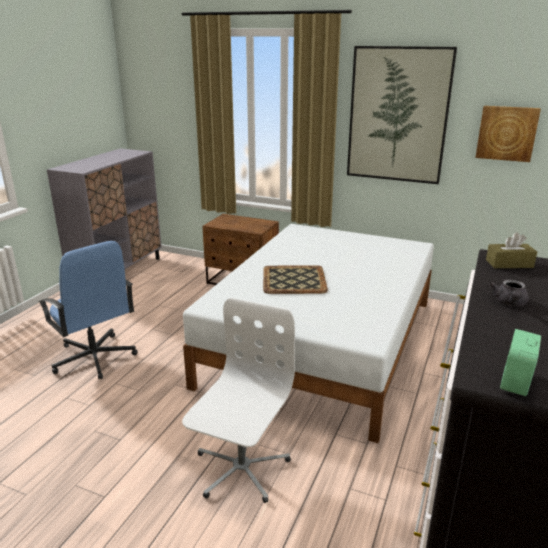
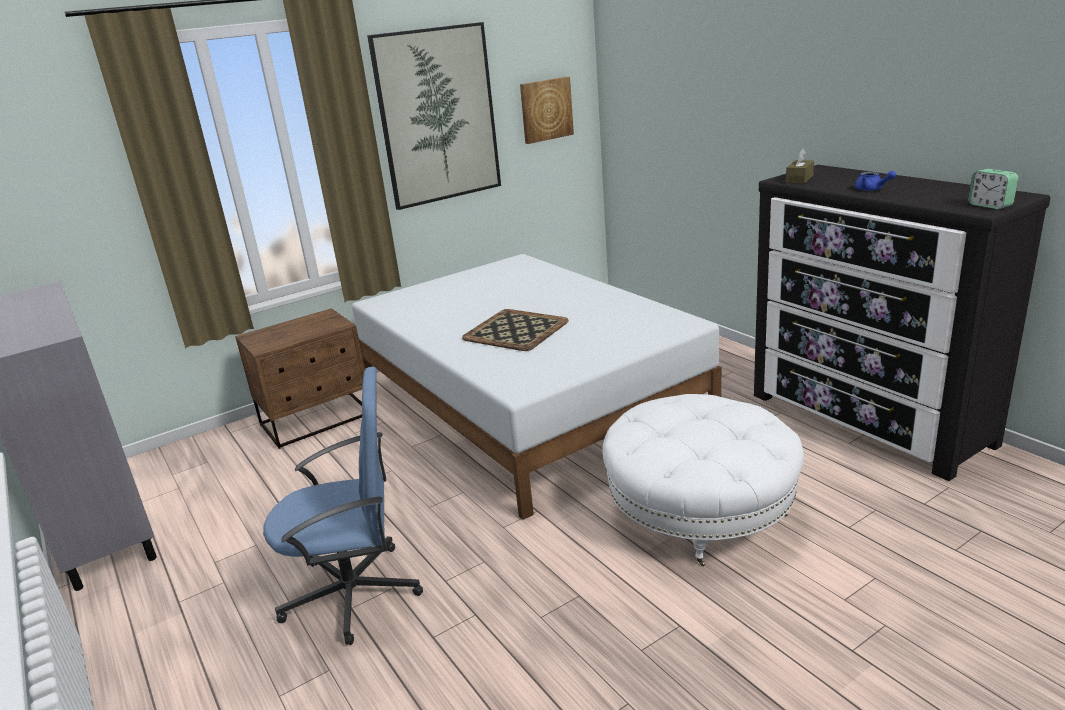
camera: 55 degrees left, 0 degrees up
(240, 468) = (700, 512): white office chair -> white ottoman
(509, 303) = (872, 189): grey teapot -> blue teapot

